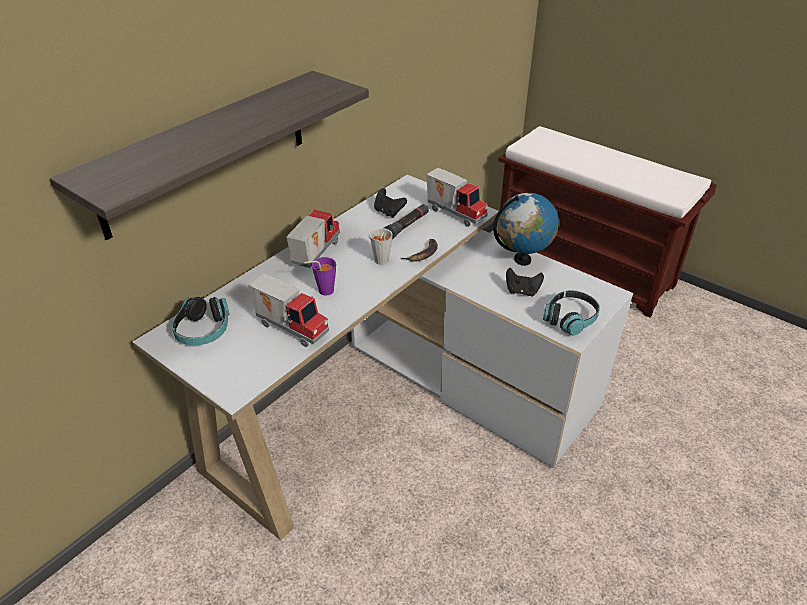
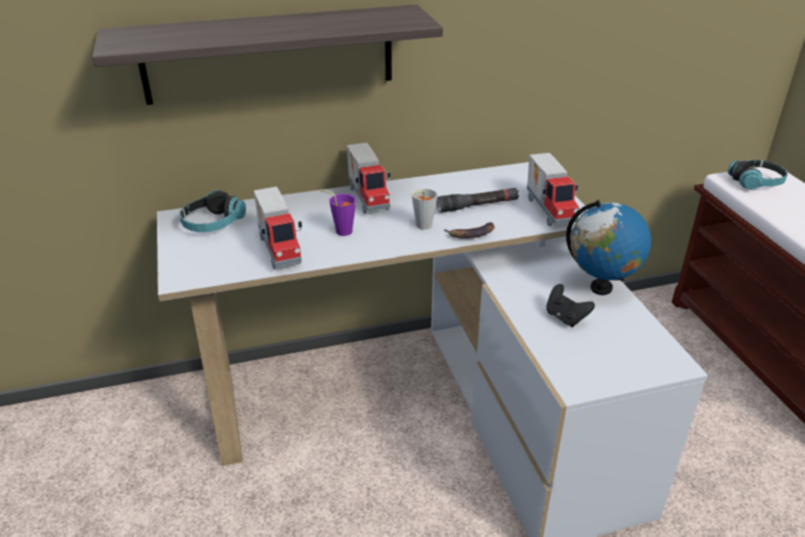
camera: 35 degrees right, 5 degrees down
(314, 254) = (370, 198): toy truck -> toy truck turned 105 degrees clockwise
(388, 212) = (480, 187): black game controller -> none
(570, 319) = (592, 367): headphones -> headphones (756, 182)

